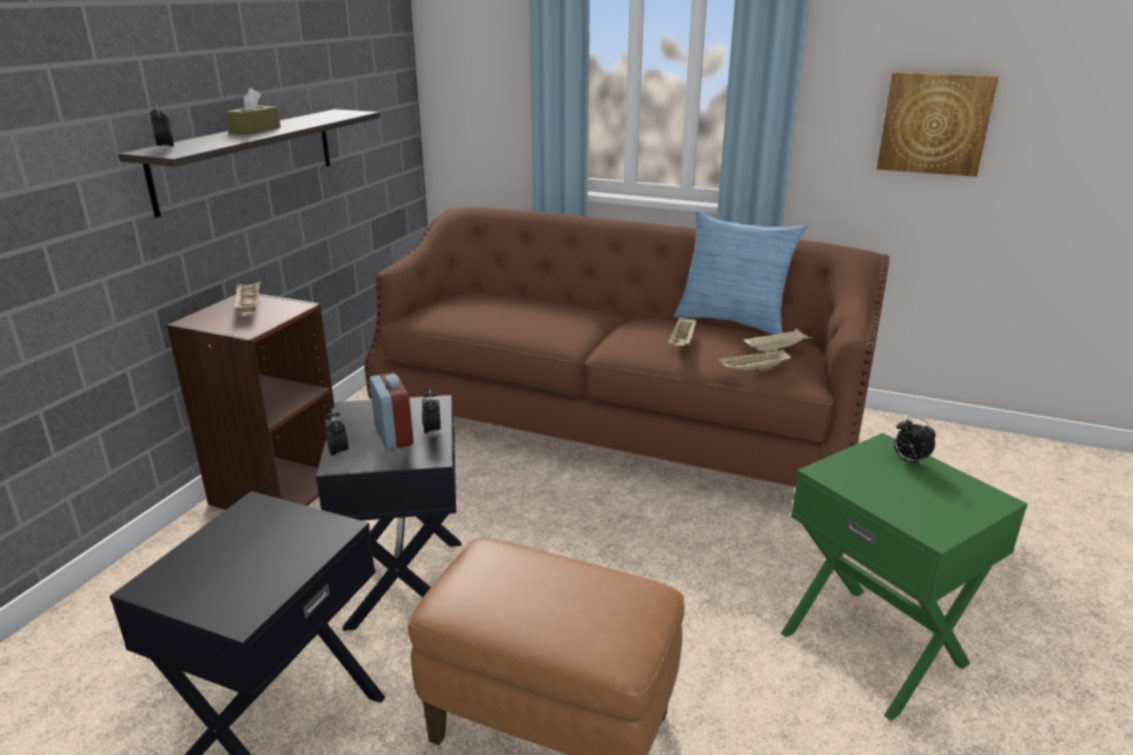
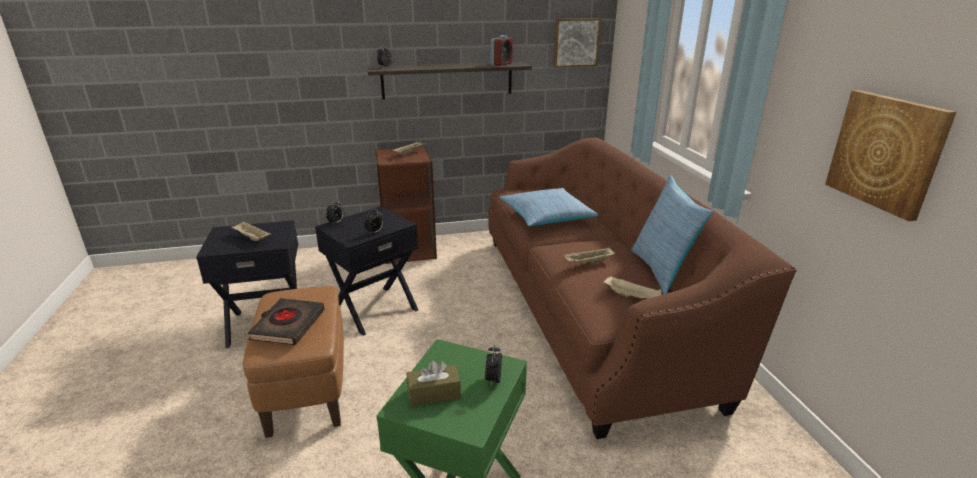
camera: 55 degrees right, 0 degrees up
(255, 130) = (443, 65): brown tissue box -> brown tissue box (434, 393)
(384, 71) = (575, 42): none -> picture
(393, 435) = (362, 227): alarm clock -> alarm clock (501, 64)
(532, 322) = (546, 216): none -> pillow
(573, 609) = (288, 325): none -> black book
(753, 371) = (585, 297): beige tray -> beige tray (251, 238)

